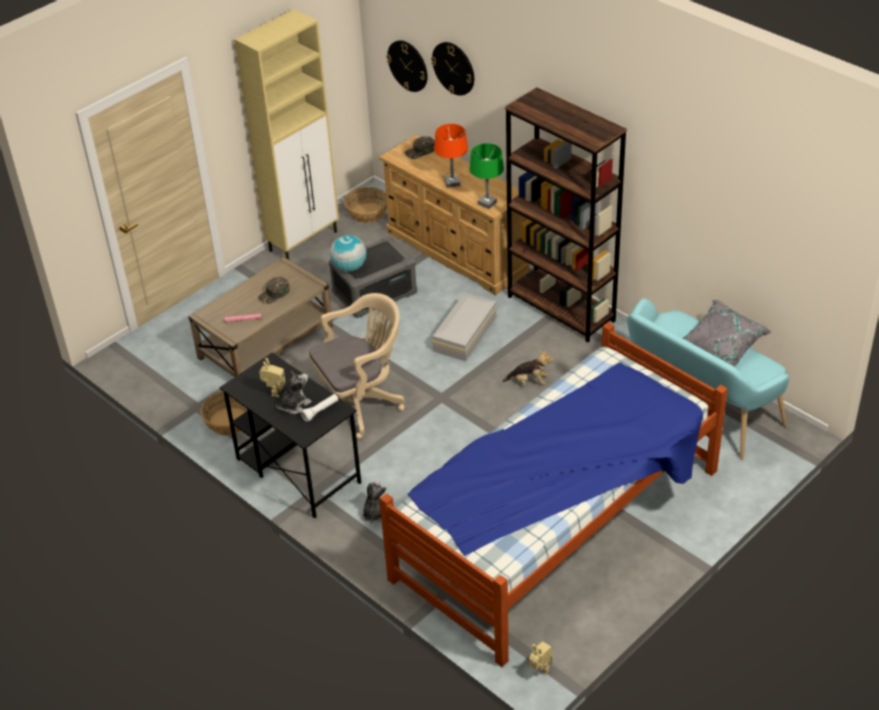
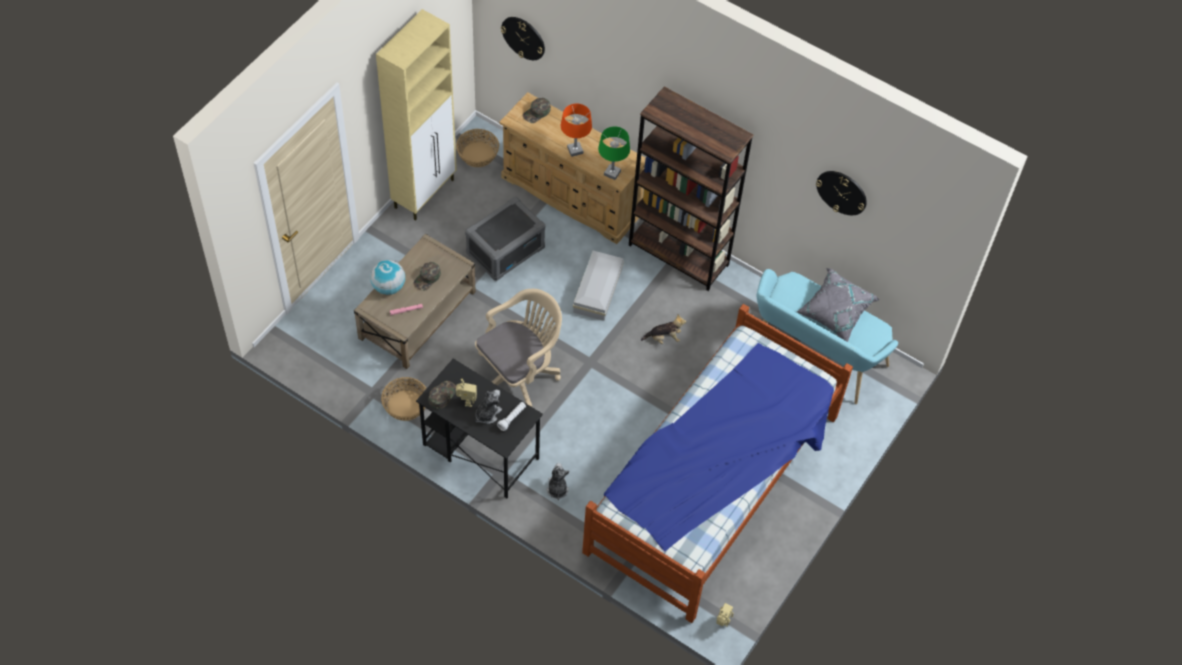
camera: 15 degrees left, 15 degrees up
(249, 384) = (442, 395): none -> green cap
(349, 267) = (487, 237): globe -> globe (389, 287)
(453, 68) = (574, 51): wall clock -> wall clock (841, 192)

